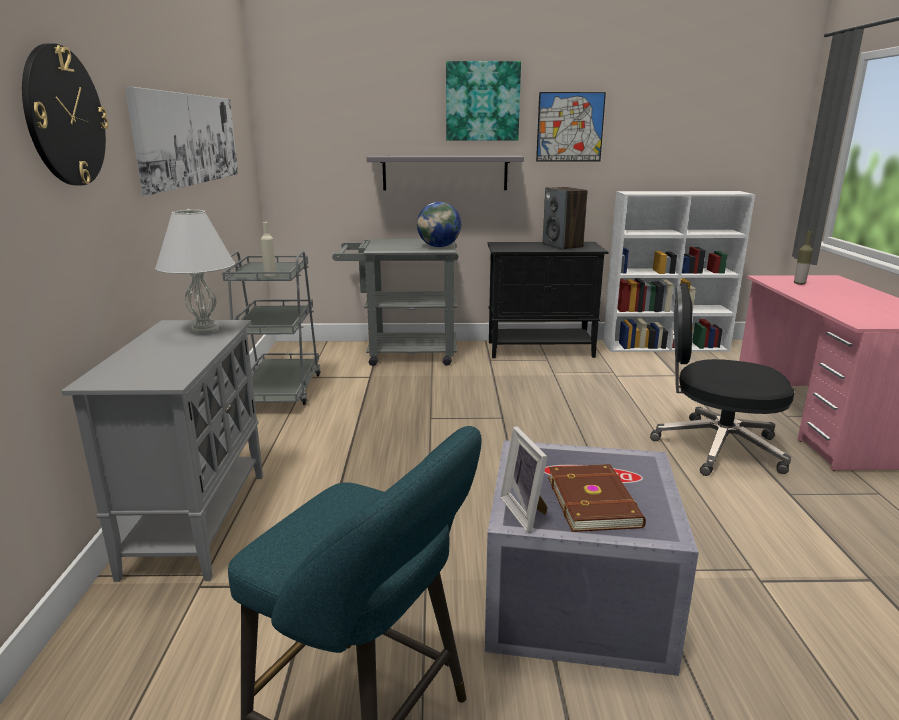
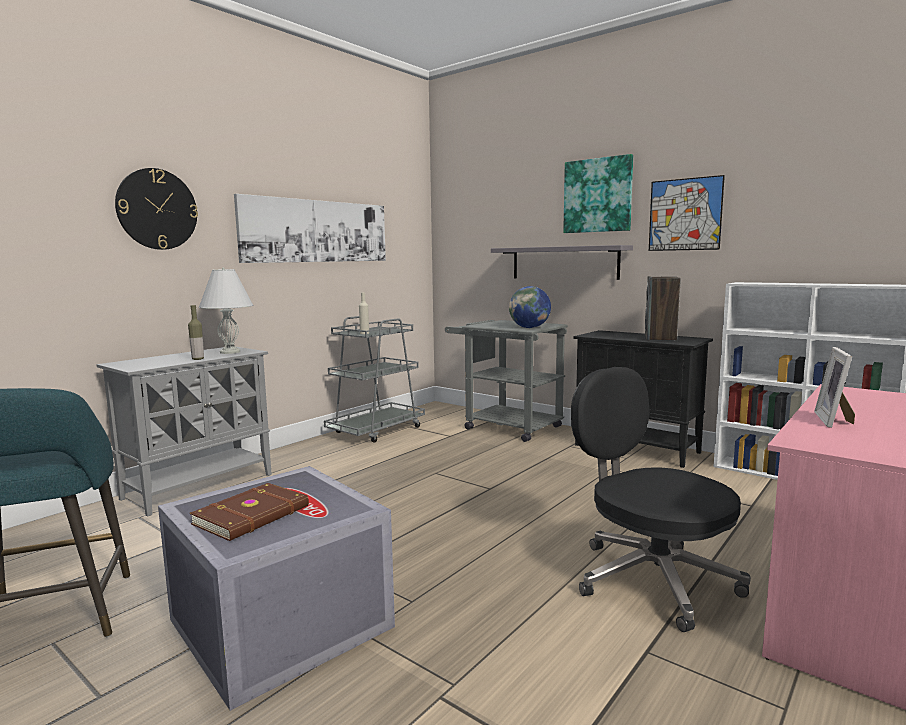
camera: 40 degrees right, 10 degrees down
(526, 512) = (203, 505): picture frame -> picture frame (835, 420)
(799, 283) = (868, 399): bottle -> bottle (198, 359)

